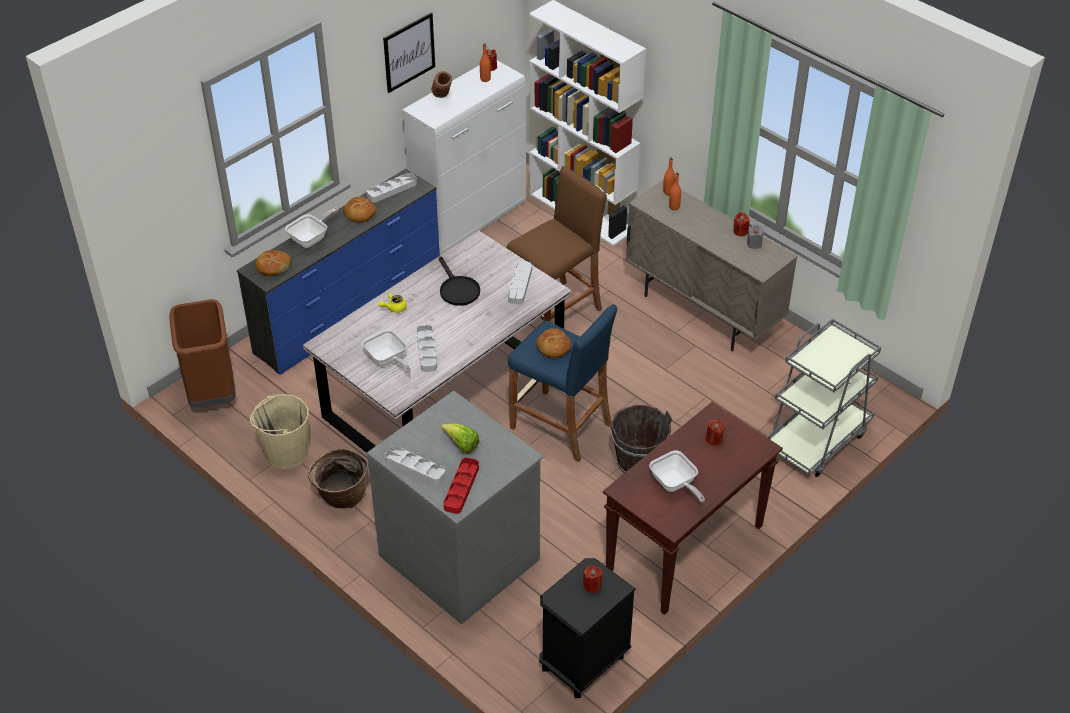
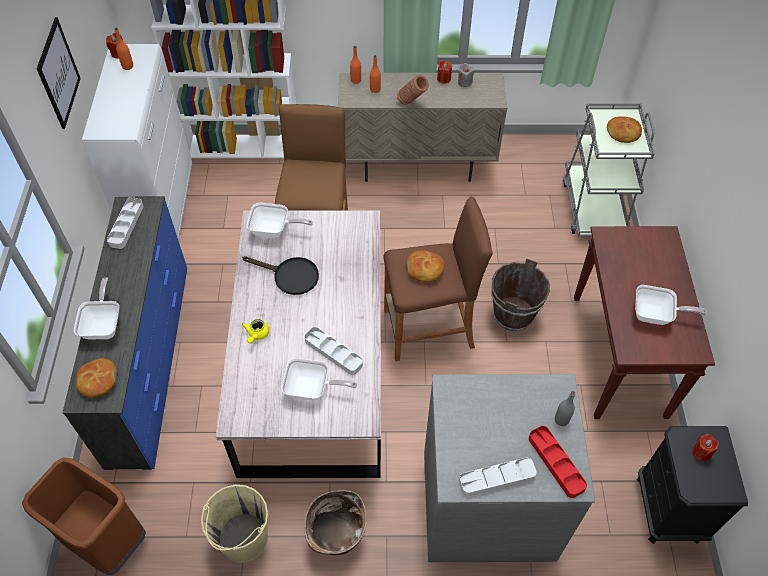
camera: 45 degrees left, 10 degrees up
(359, 214) = (122, 268): bread -> bread (623, 133)
(442, 99) = (109, 107): brown vase -> brown vase (412, 104)
(461, 445) = (504, 421): lettuce -> none
(482, 255) = (274, 230): none -> frying pan
(497, 471) = (561, 420): none -> grey bottle
(520, 285) = (336, 235): grey tray -> none
(560, 426) = (428, 329): blue stool -> brown stool
(714, 439) = (631, 255): red candle -> none

